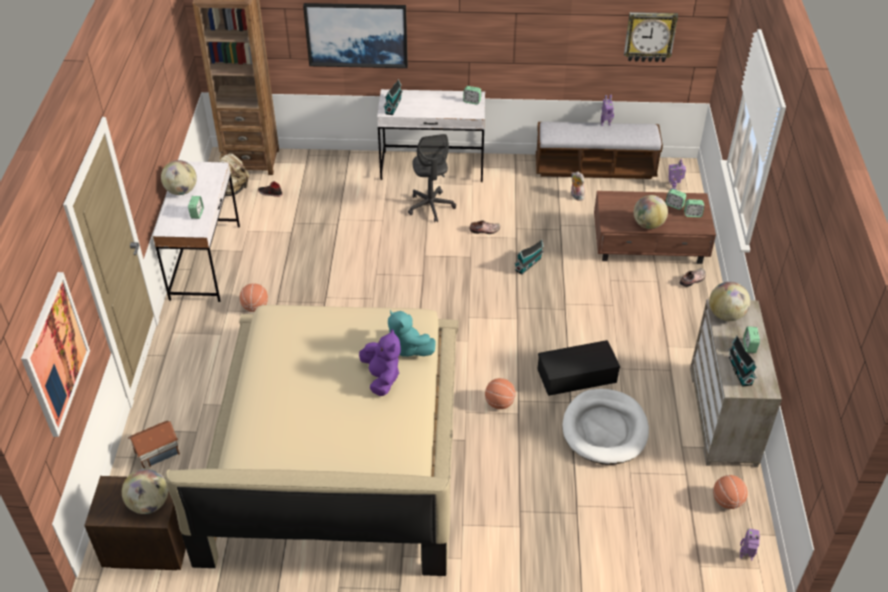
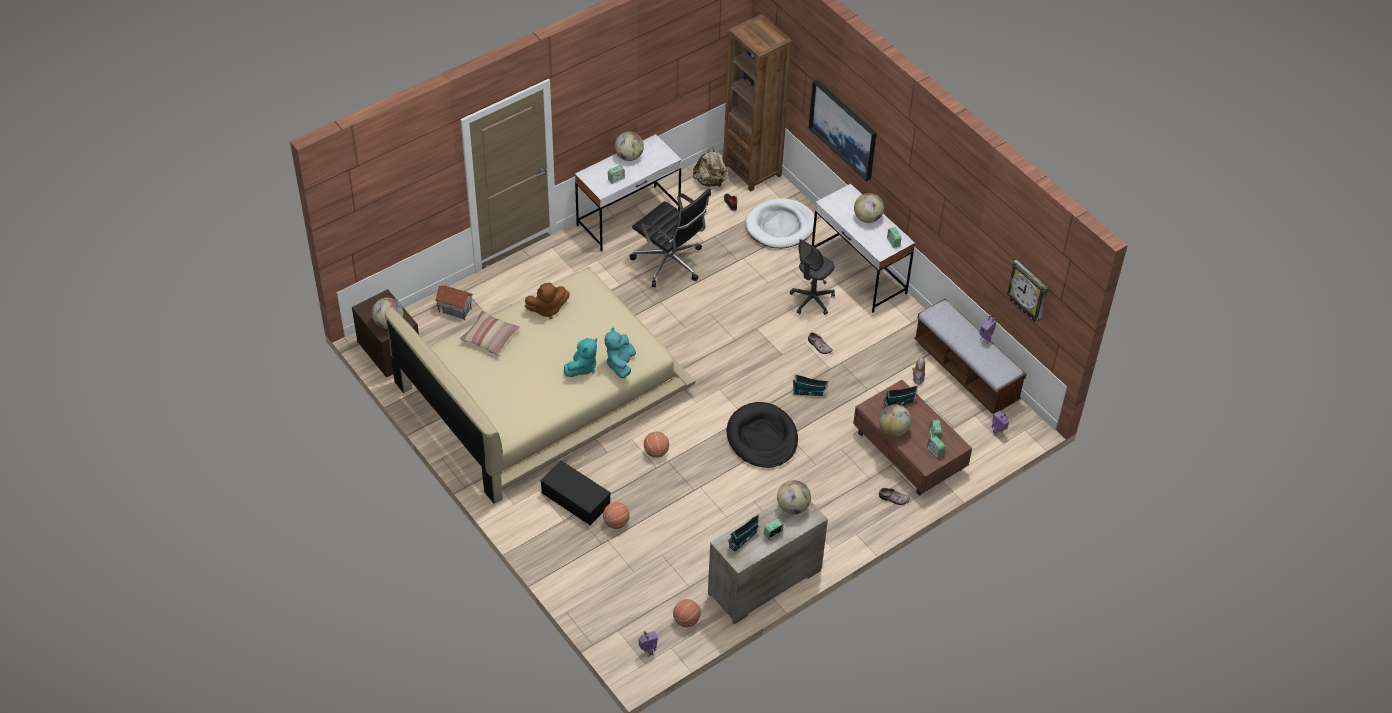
camera: 50 degrees right, 5 degrees up
(55, 354) = (396, 200): picture -> none
(255, 307) = (614, 272): basketball -> basketball (616, 523)
(263, 428) = (490, 337): none -> pillow
(278, 362) = (547, 309): none -> brown plush toy
(290, 266) = (670, 263): none -> black office chair
(382, 378) = (582, 367): purple plush toy -> turquoise plush toy
(393, 105) = (838, 202): toy house -> toy house (899, 403)
(429, 100) = (867, 218): none -> globe
(551, 321) = (762, 438): none -> black dog bed
(576, 376) = (721, 480): black storage box -> black storage box (574, 499)
(605, 429) = (687, 522): white dog bed -> white dog bed (780, 226)

